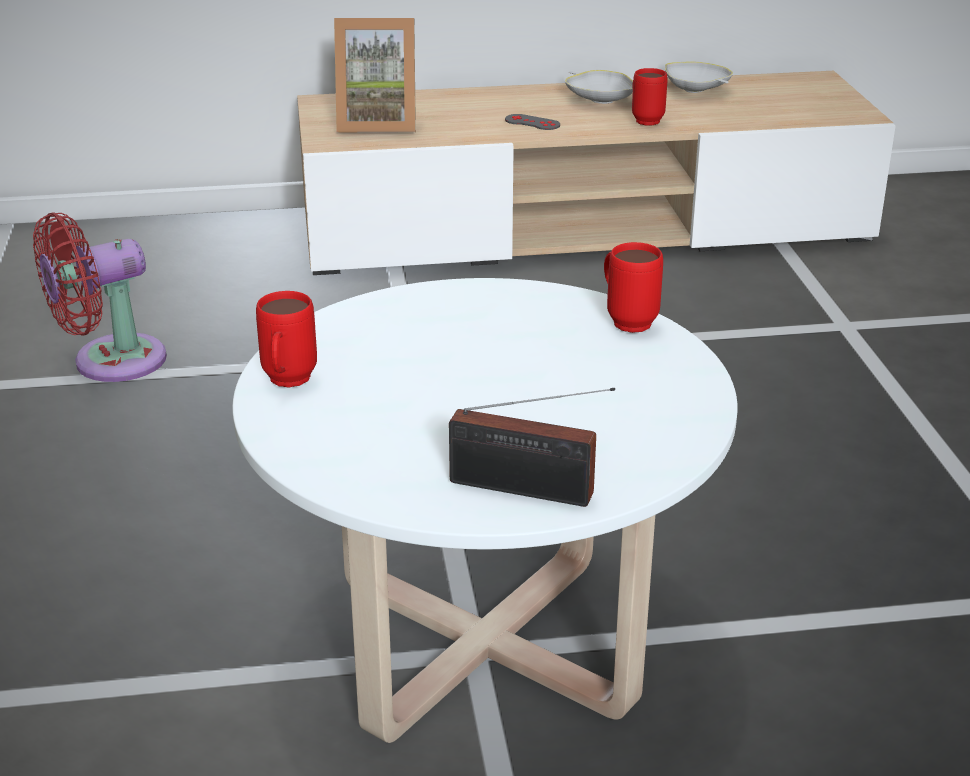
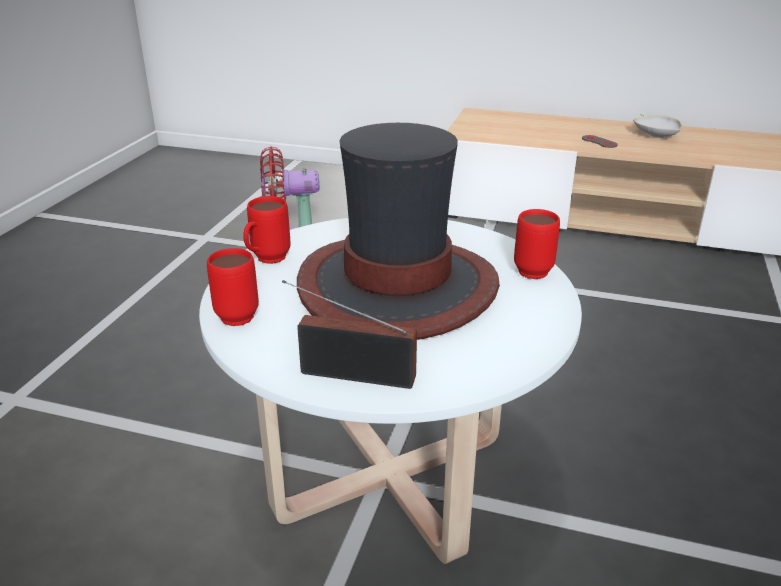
camera: 25 degrees right, 0 degrees up
(377, 123) = (499, 128): picture frame -> none
(489, 379) = (397, 287): none -> hat
(529, 491) = (351, 374): radio -> radio turned 150 degrees clockwise
(644, 119) = (679, 151): red mug -> red mug (239, 313)
(696, 91) = (730, 138): white bowl -> none

